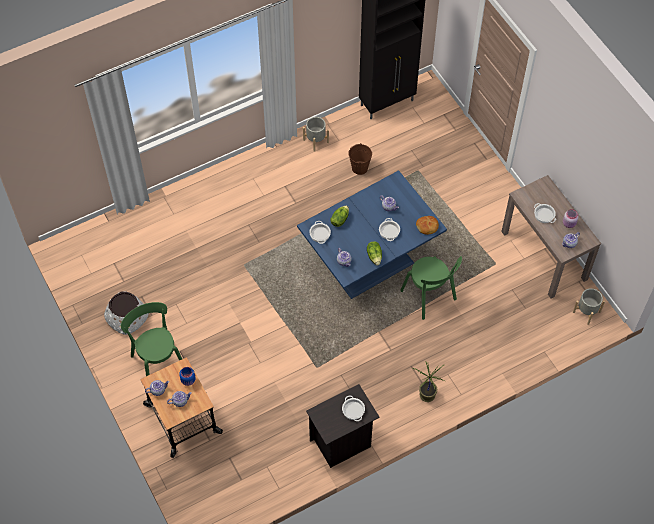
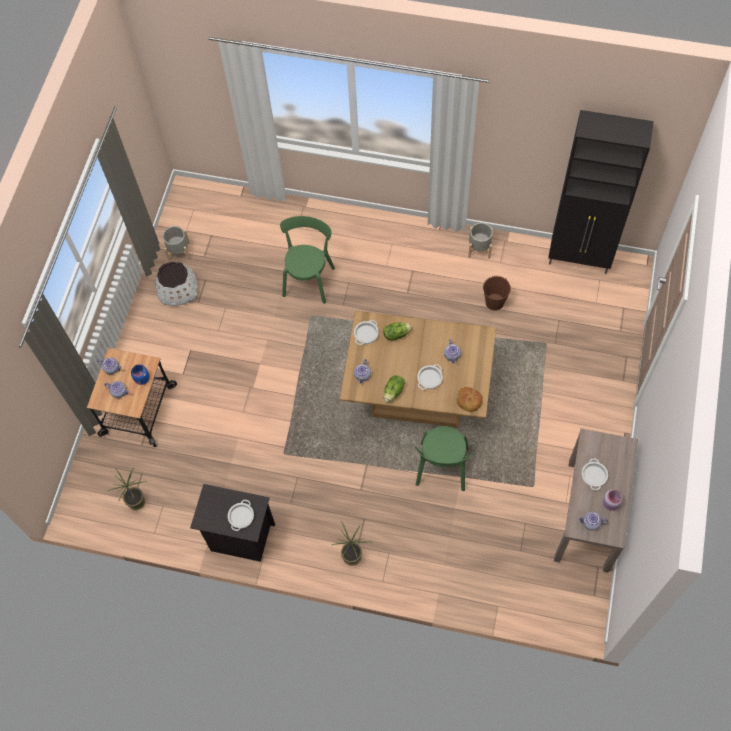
camera: 45 degrees right, 5 degrees up
(157, 359) = (167, 344): green chair -> green chair (309, 279)
(245, 478) = (136, 501): none -> potted plant
(369, 264) = (417, 397): blue dining table -> brown dining table
(586, 312) = (576, 602): grey planter -> grey planter (179, 252)

